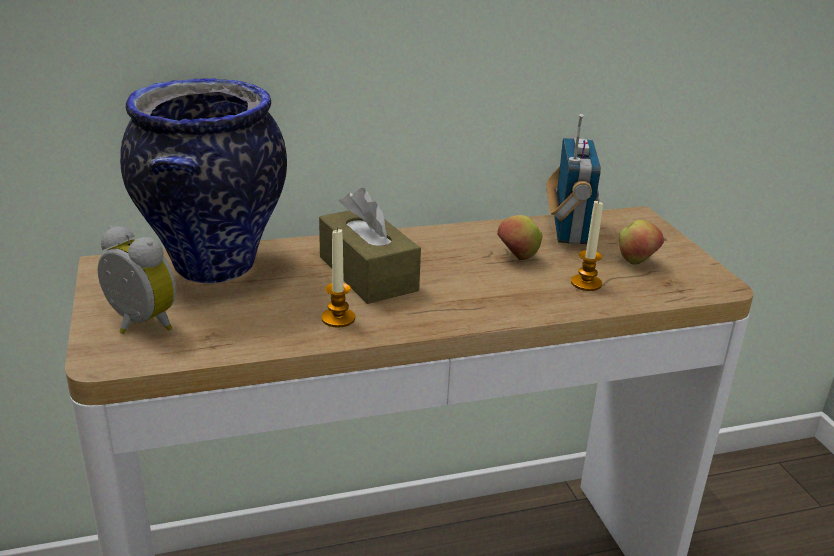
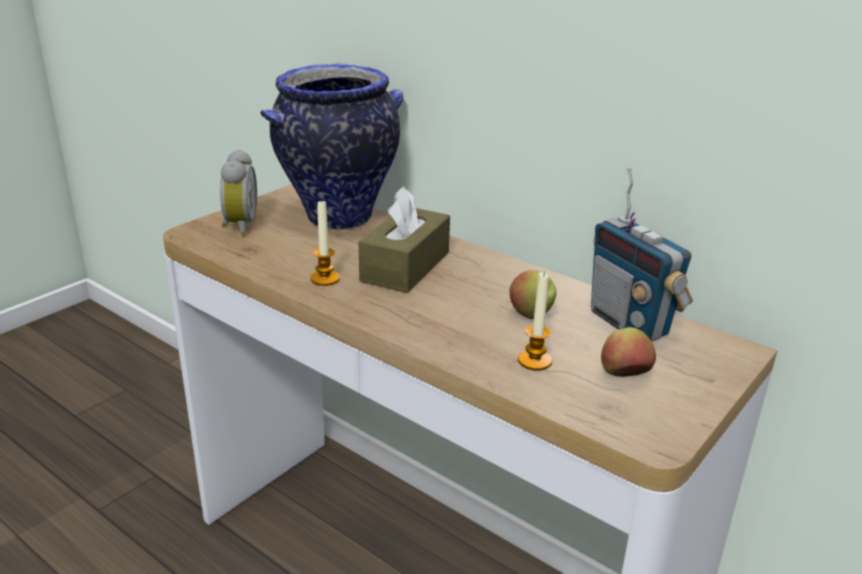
camera: 55 degrees right, 0 degrees up
(568, 231) = (629, 323): radio -> radio turned 90 degrees clockwise

